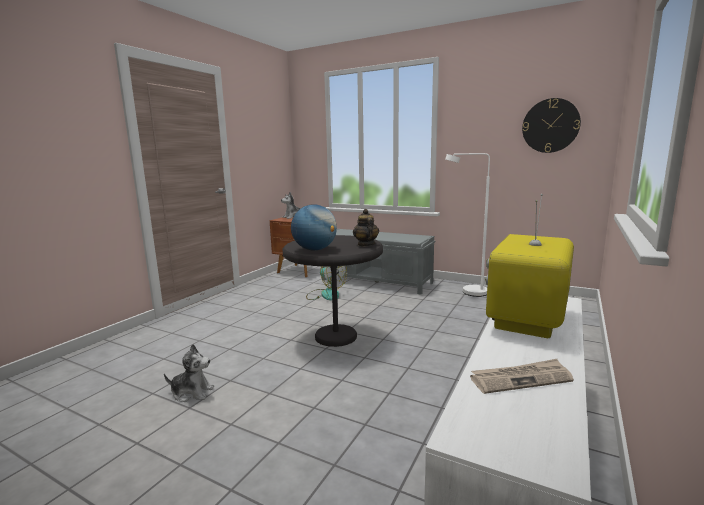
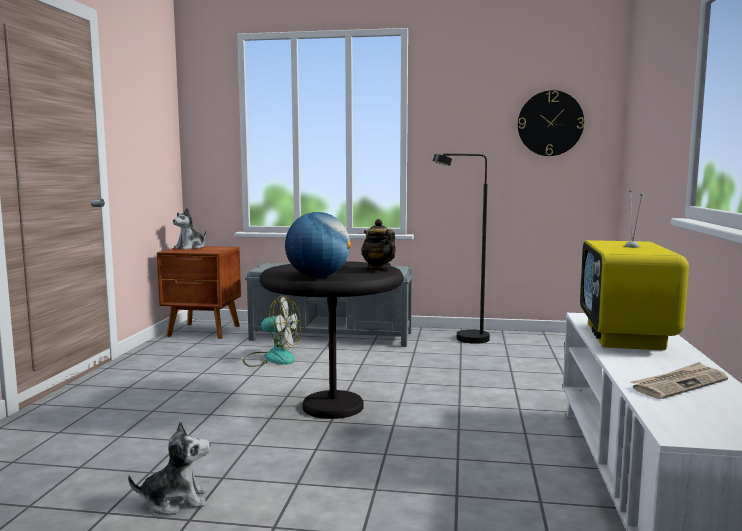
camera: 20 degrees left, 5 degrees down
(468, 292) = (464, 340): white floor lamp -> black floor lamp

